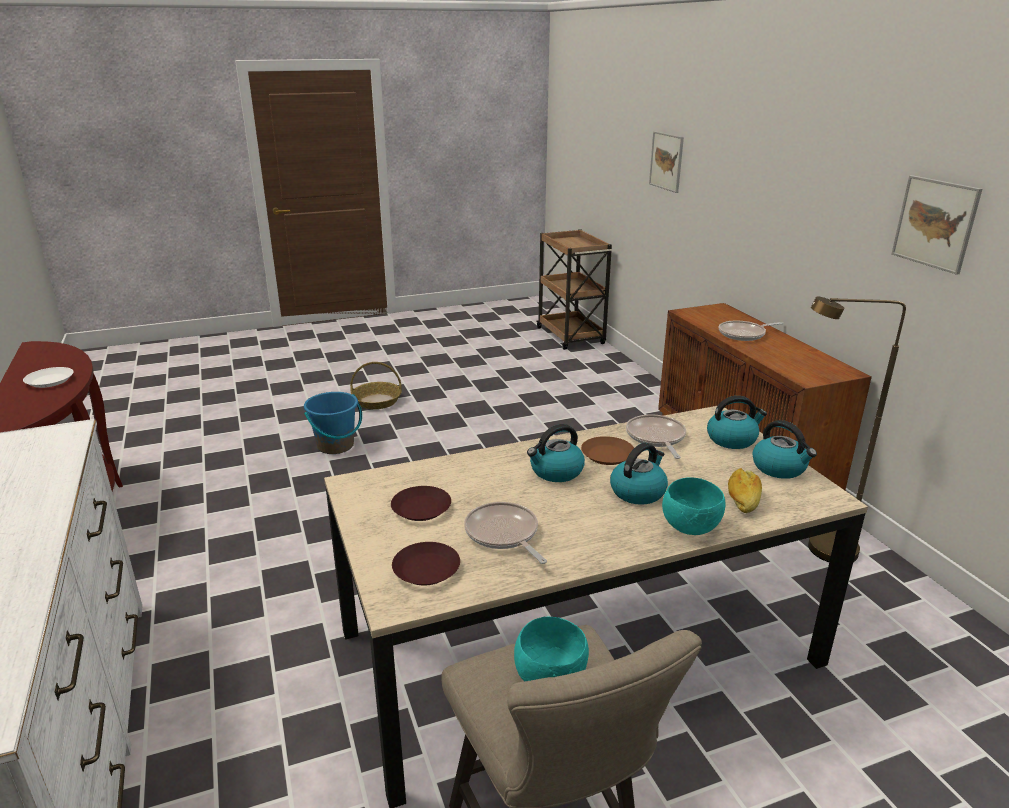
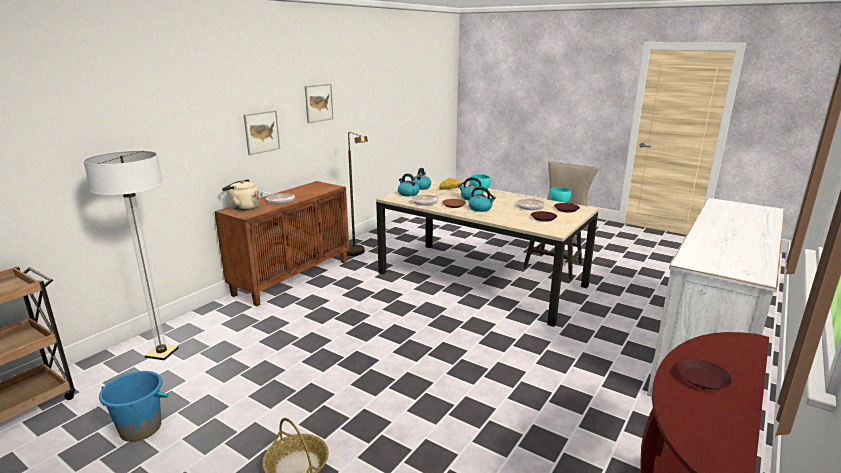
camera: 125 degrees left, 5 degrees down
(50, 381) = (702, 378): white plate -> brown plate
(336, 446) = (411, 435): blue bucket -> blue bucket (141, 428)
(600, 378) = (162, 353): none -> floor lamp
(666, 161) = (90, 139): picture -> picture (262, 132)
(724, 314) = (243, 207): none -> beige kettle

